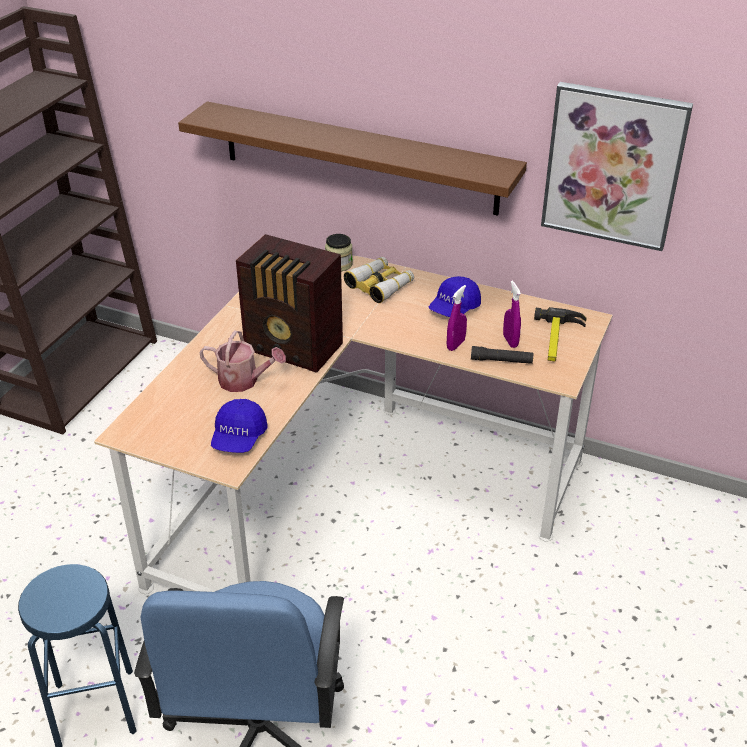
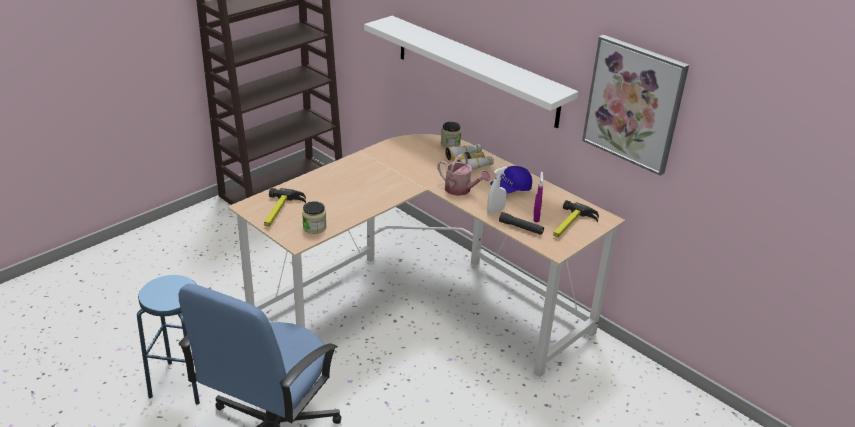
camera: 20 degrees right, 5 degrees down
(176, 428) = (280, 212): none -> hammer
(239, 438) = (314, 227): blue cap -> jar
(244, 381) = (340, 196): watering can -> watering can (461, 190)
(294, 349) = (385, 186): radio -> none
(358, 158) = (475, 70): brown shelf -> white shelf
(455, 345) = (495, 210): purple spray bottle -> white spray bottle

